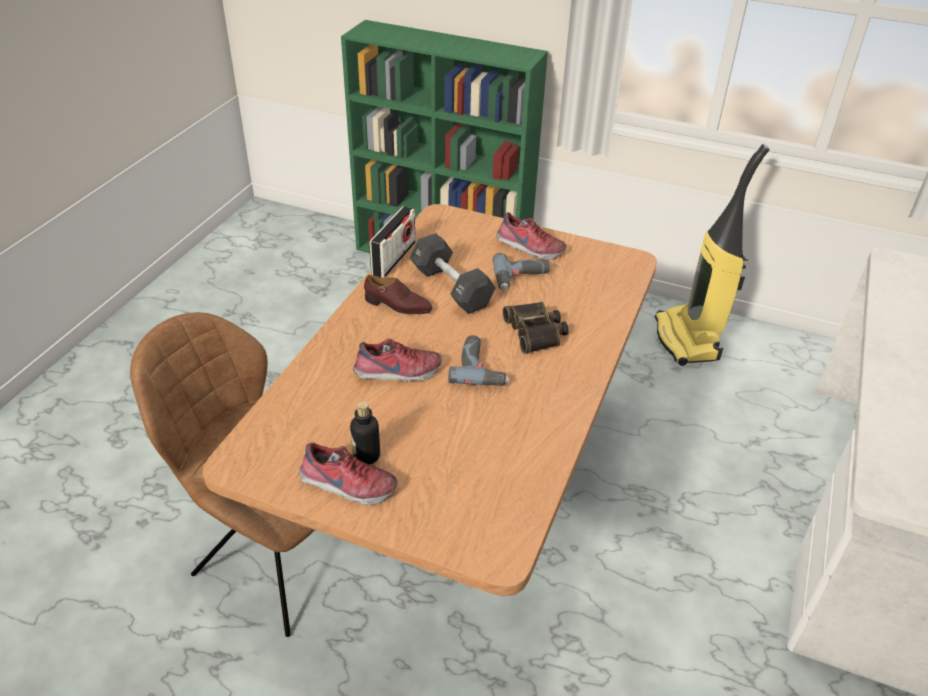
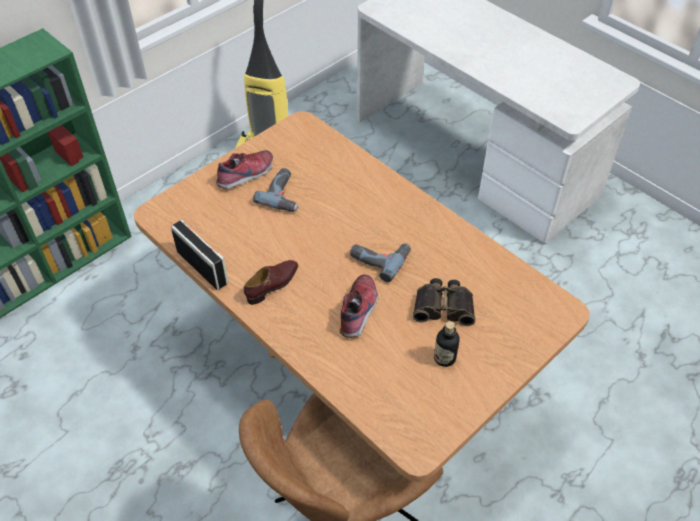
camera: 65 degrees left, 10 degrees up
(347, 486) = (471, 379): shoe -> none
(451, 287) = (269, 242): black dumbbell -> none
(536, 332) = (356, 211): binoculars -> binoculars (444, 306)

